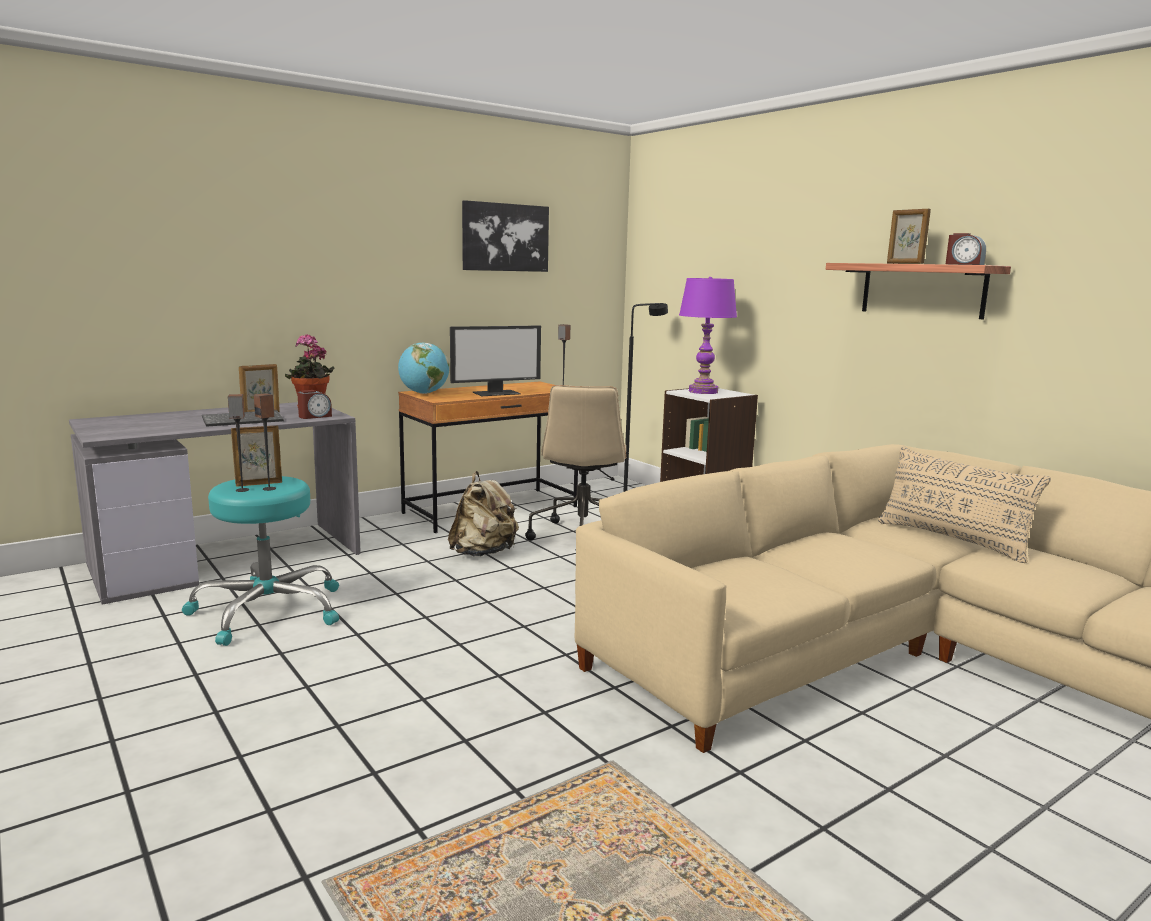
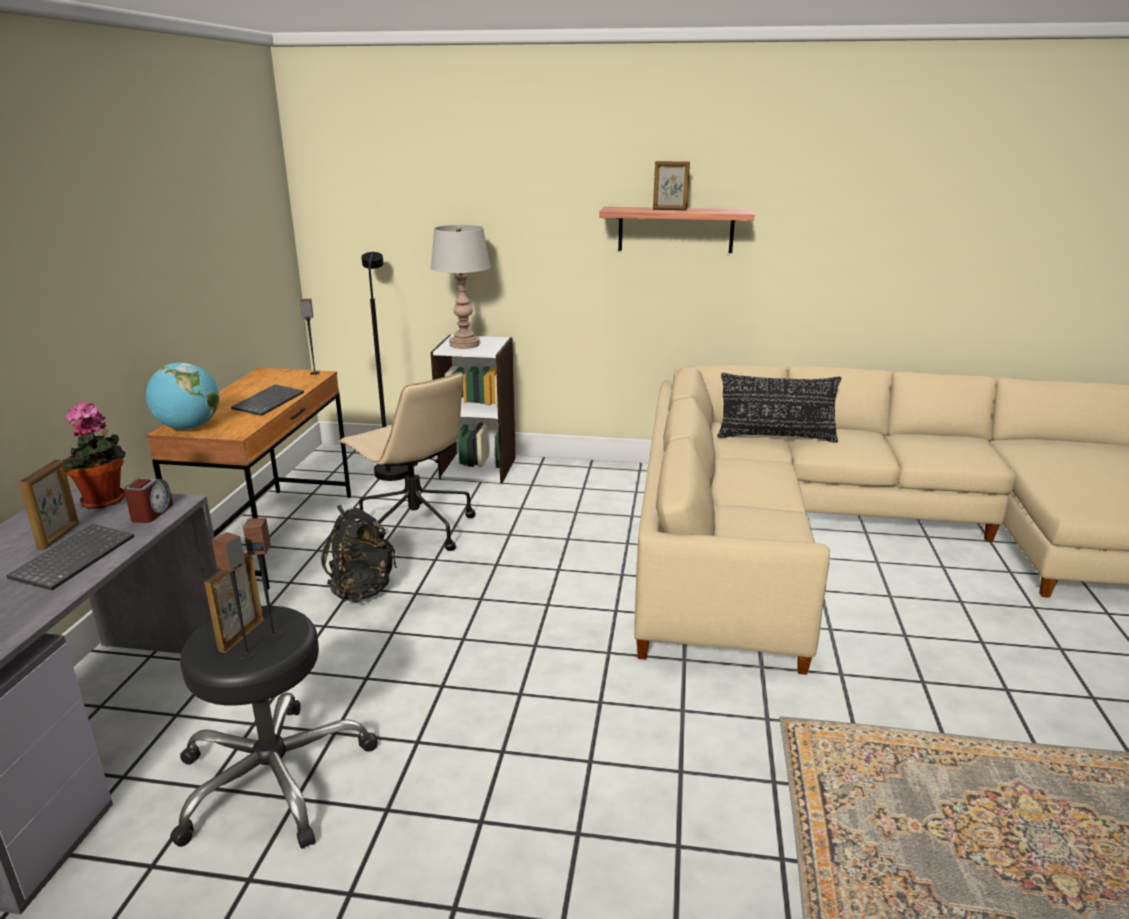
camera: 45 degrees left, 10 degrees up
(268, 611) = (273, 778): turquoise stool -> black stool
(483, 553) = (362, 590): beige backpack -> black backpack
(496, 393) = (268, 401): monitor -> keyboard
(505, 237) = (195, 198): picture -> none
(703, 391) = (464, 344): purple table lamp -> grey table lamp
(952, 540) = (776, 437): beige pillow -> black pillow
(964, 264) = (725, 210): alarm clock -> none

